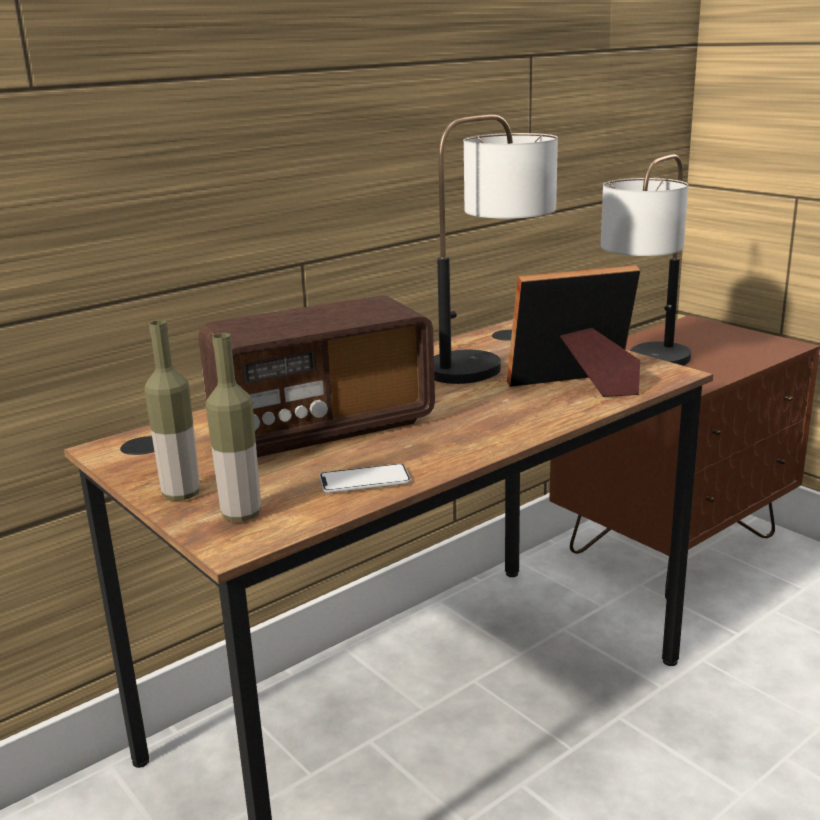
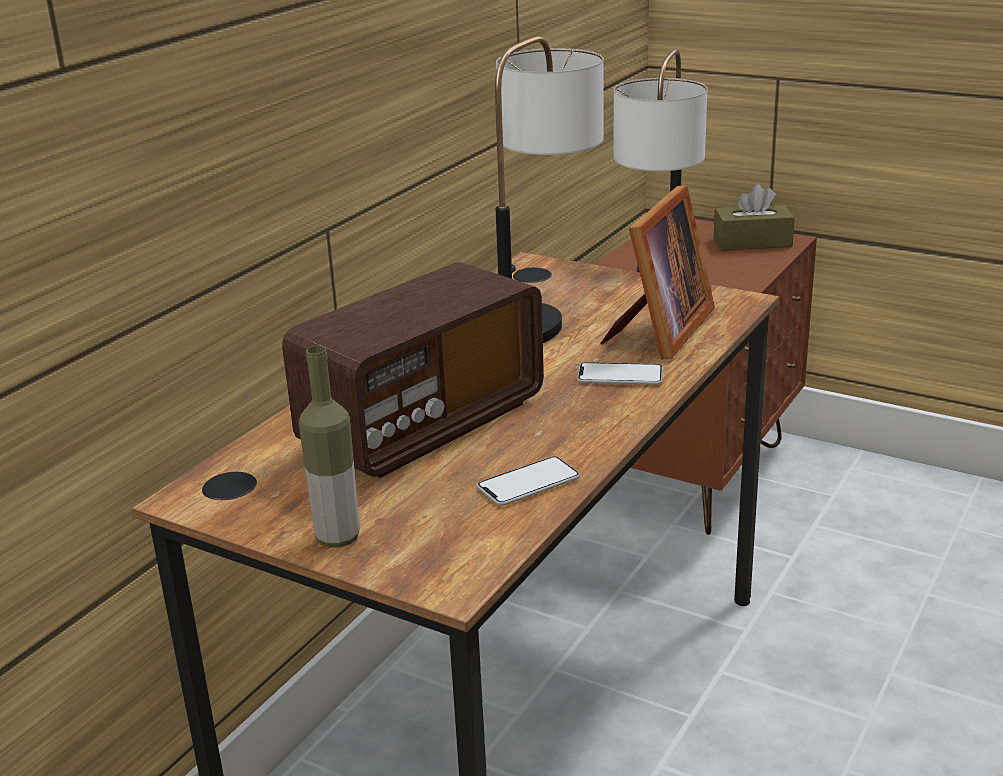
camera: 20 degrees left, 5 degrees up
(241, 515) = (430, 549): bottle -> none
(515, 414) = (620, 376): none -> phone
(579, 387) = (659, 331): picture frame -> picture frame turned 150 degrees clockwise
(754, 343) = (752, 242): none -> brown tissue box

